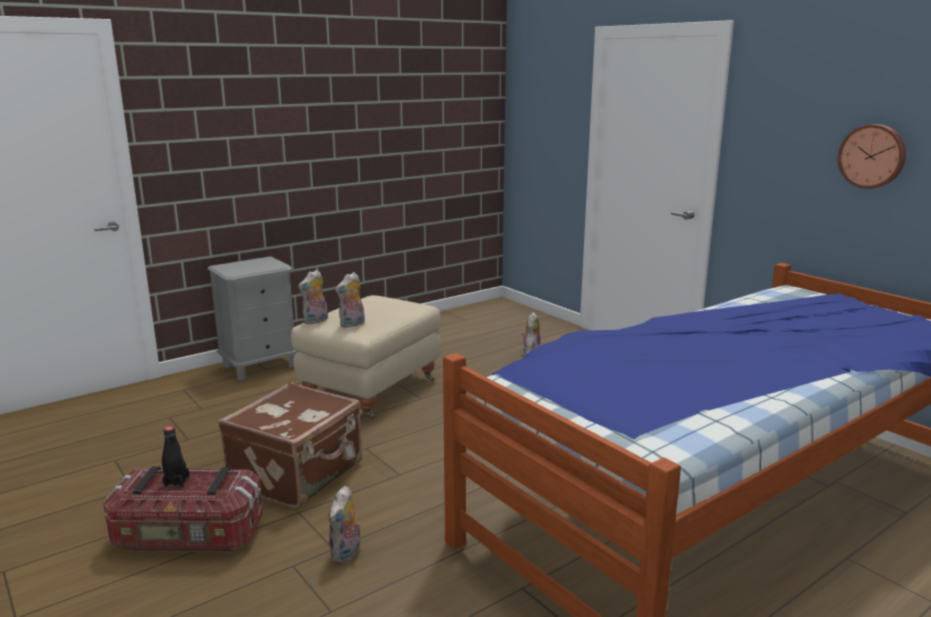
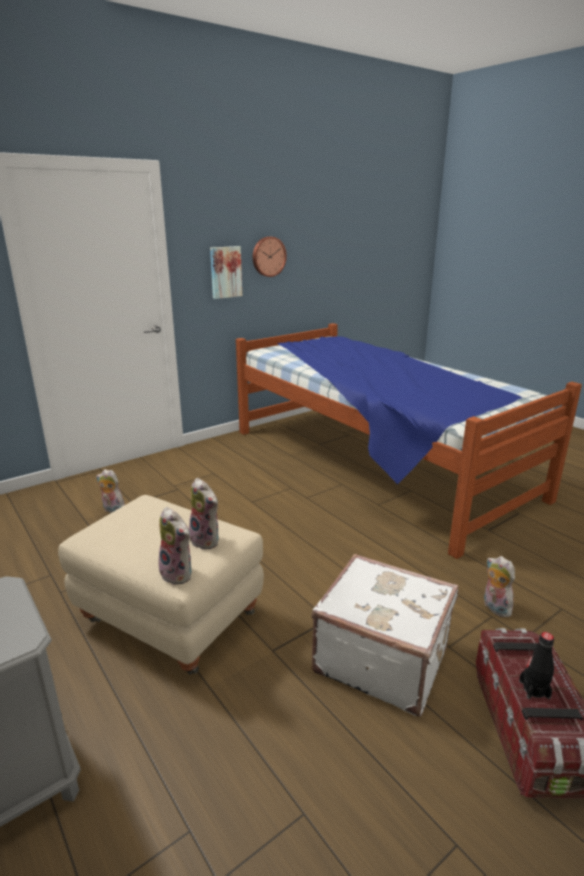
camera: 90 degrees left, 5 degrees up
(298, 475) = (381, 658): brown suitcase -> white suitcase
(346, 554) = (494, 607): plush toy -> plush toy turned 135 degrees counterclockwise
(793, 166) = (225, 272): none -> picture

